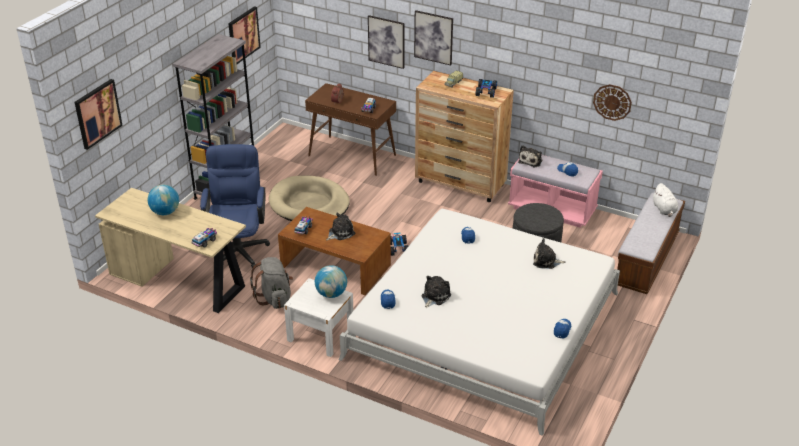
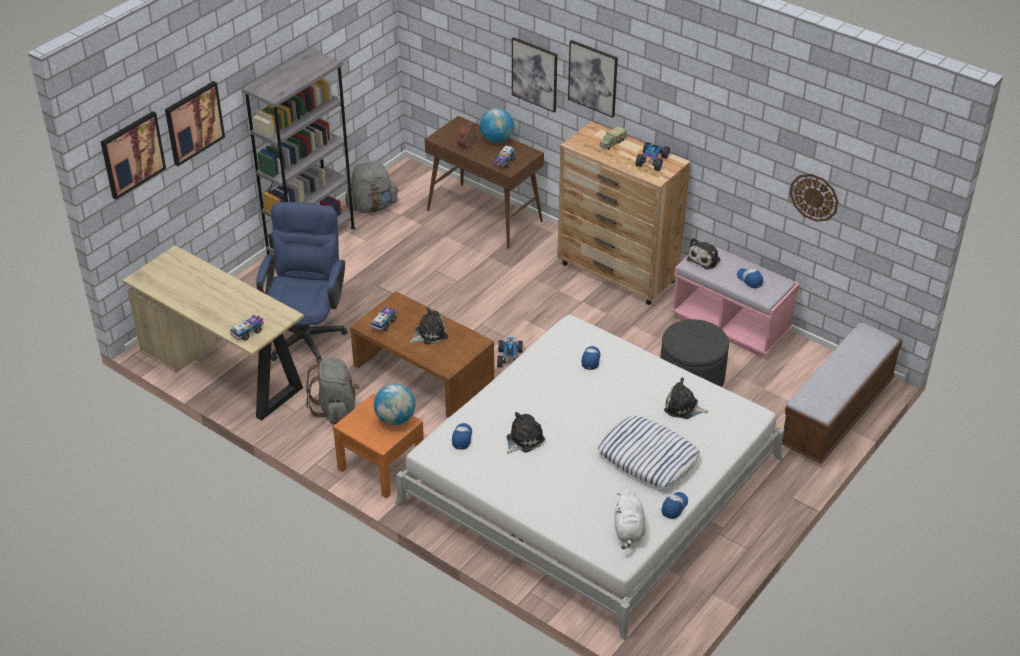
camera: 10 degrees right, 5 degrees up
(165, 212) = (208, 285): globe -> globe (496, 140)
(243, 35) = (349, 47): picture -> picture (194, 122)
(266, 158) = (372, 207): none -> grey backpack
(309, 204) = (411, 280): beige dog bed -> none
(320, 334) = (381, 466): white nightstand -> orange nightstand
(531, 298) = (647, 457): none -> pillow
(664, 210) = (867, 351): white plush toy -> white plush toy (628, 530)

